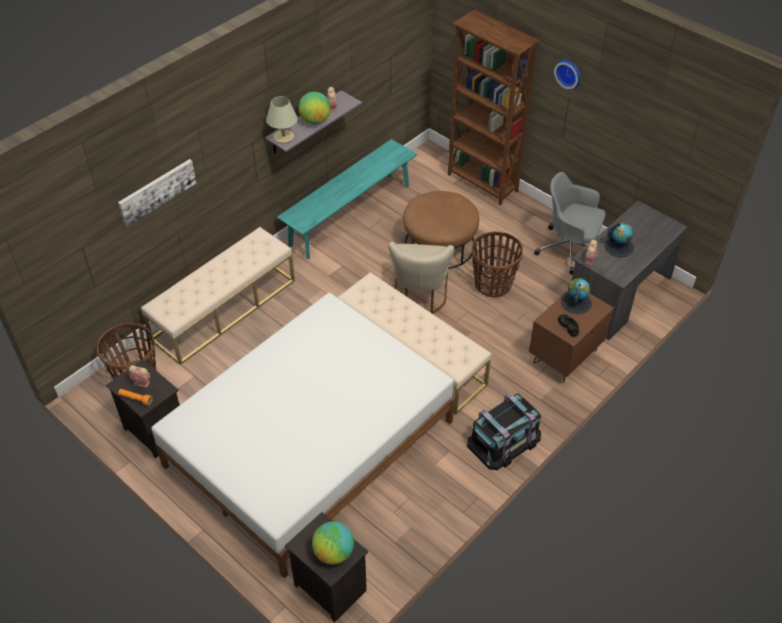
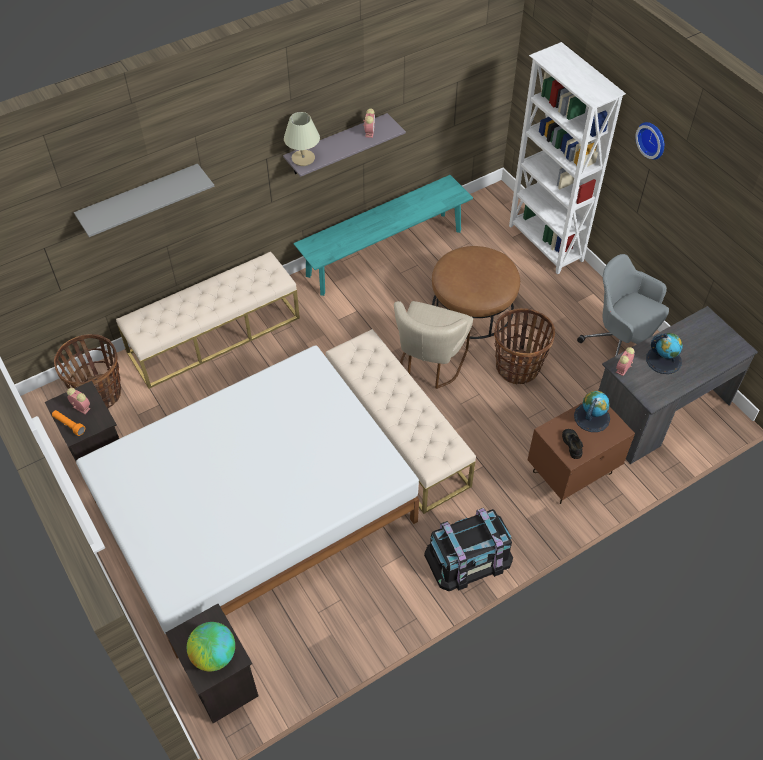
camera: 15 degrees right, 5 degrees up
(157, 191) = (140, 199): picture -> grey shelf
(315, 121) = (345, 145): globe -> none
(482, 183) = (545, 244): brown bookcase -> white bookcase

